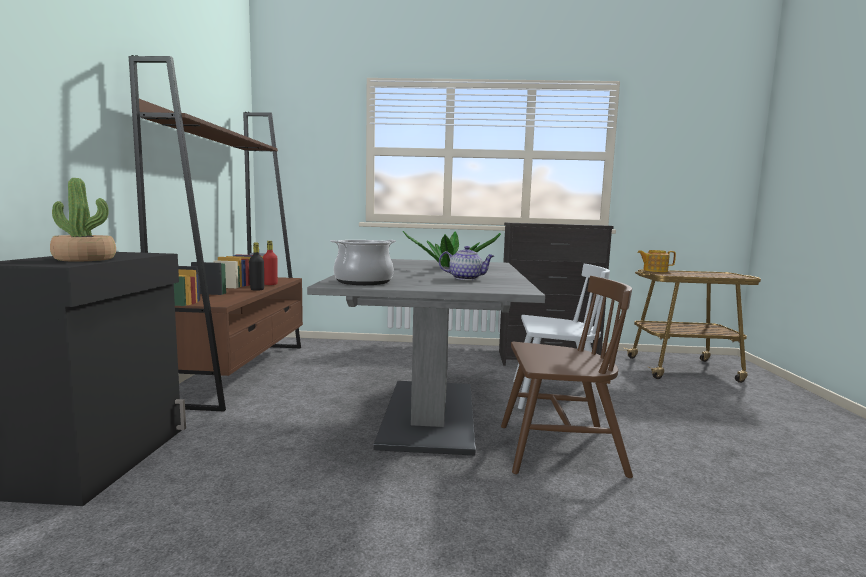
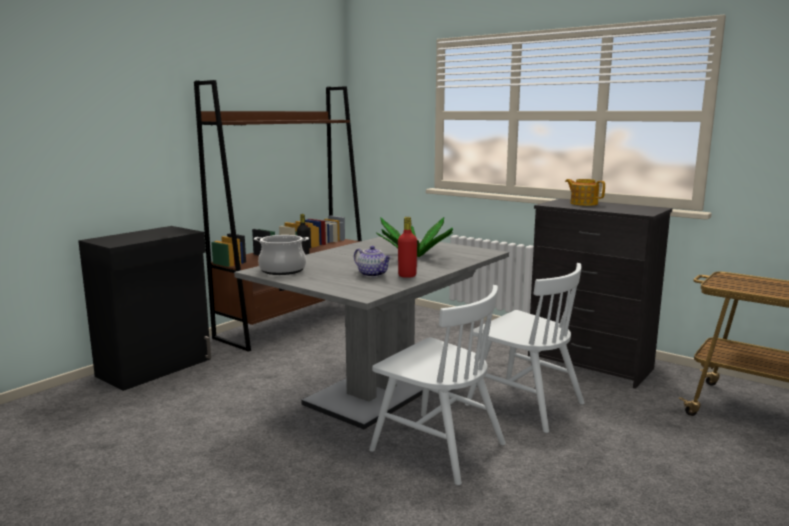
camera: 35 degrees right, 5 degrees up
(85, 259) = (136, 238): potted plant -> none
(270, 284) = (325, 248): red bottle -> red bottle (407, 276)
(559, 450) = (437, 447): brown chair -> white chair
(654, 271) = (730, 276): teapot -> teapot (583, 203)

